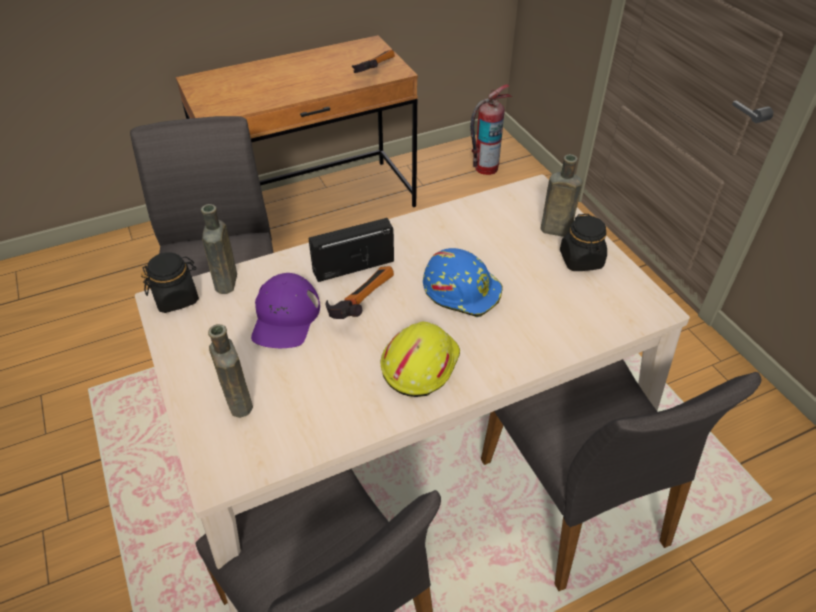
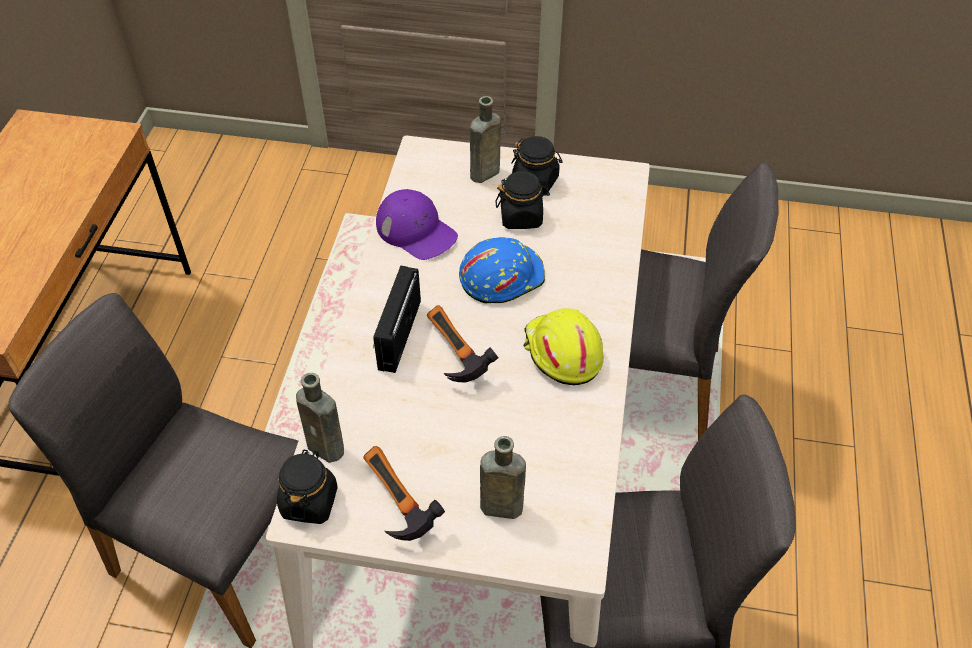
camera: 55 degrees left, 5 degrees up
(285, 317) = (422, 421): purple cap -> purple cap (416, 231)
(373, 71) = (87, 152): hammer -> hammer (392, 504)
(485, 168) = (199, 180): fire extinguisher -> none
(535, 271) = (521, 217): none -> black jar

